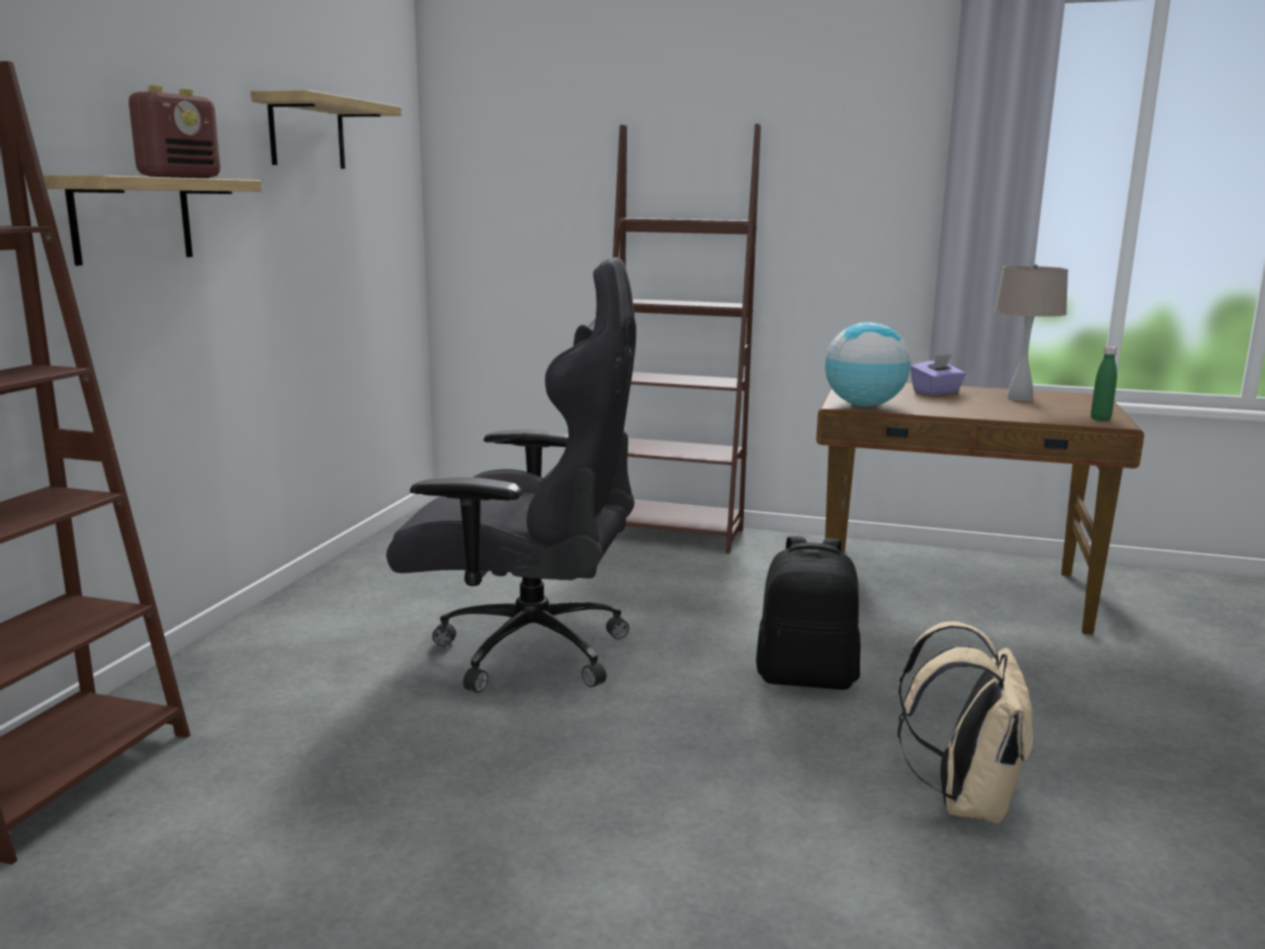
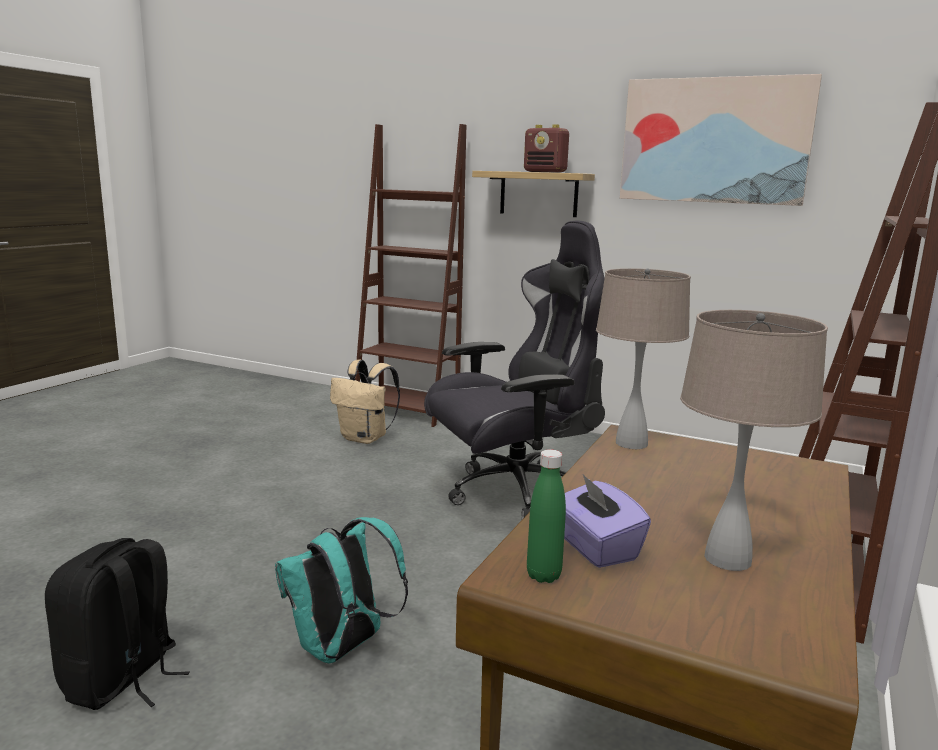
camera: 100 degrees right, 0 degrees up
(307, 133) = (714, 141): shelf -> picture
(519, 651) = (507, 495): black office chair -> black office chair turned 135 degrees counterclockwise
(807, 677) = (428, 596): black backpack -> black backpack (122, 679)
(863, 405) = (631, 443): globe -> beige table lamp
(936, 392) = (758, 505): purple tissue box -> purple tissue box (595, 547)
(936, 710) = (341, 649): none -> turquoise backpack
(964, 801) = (216, 618): beige backpack -> beige backpack (365, 438)

